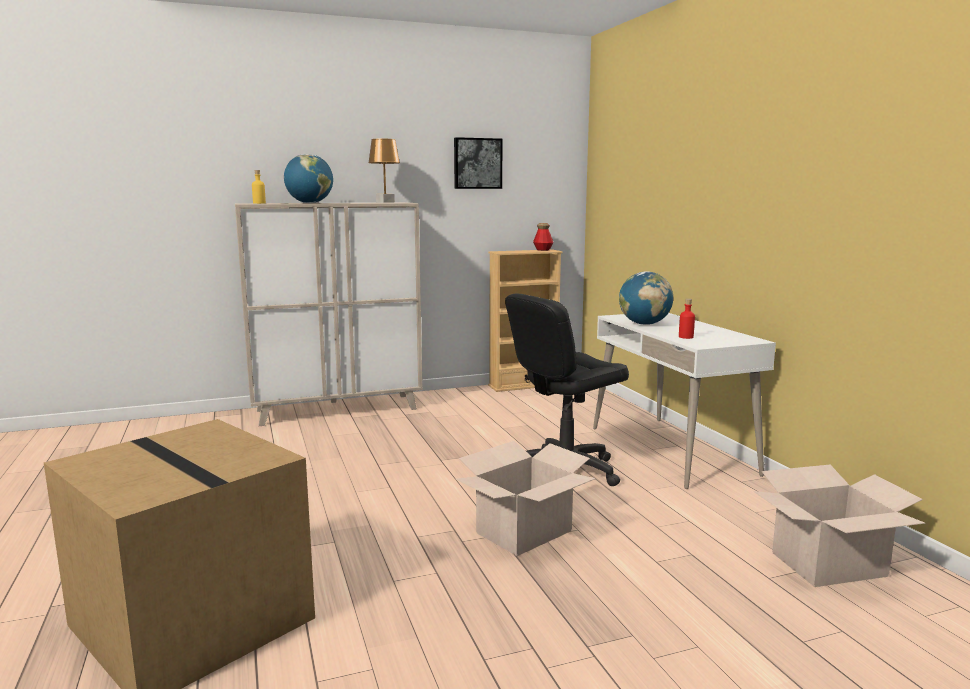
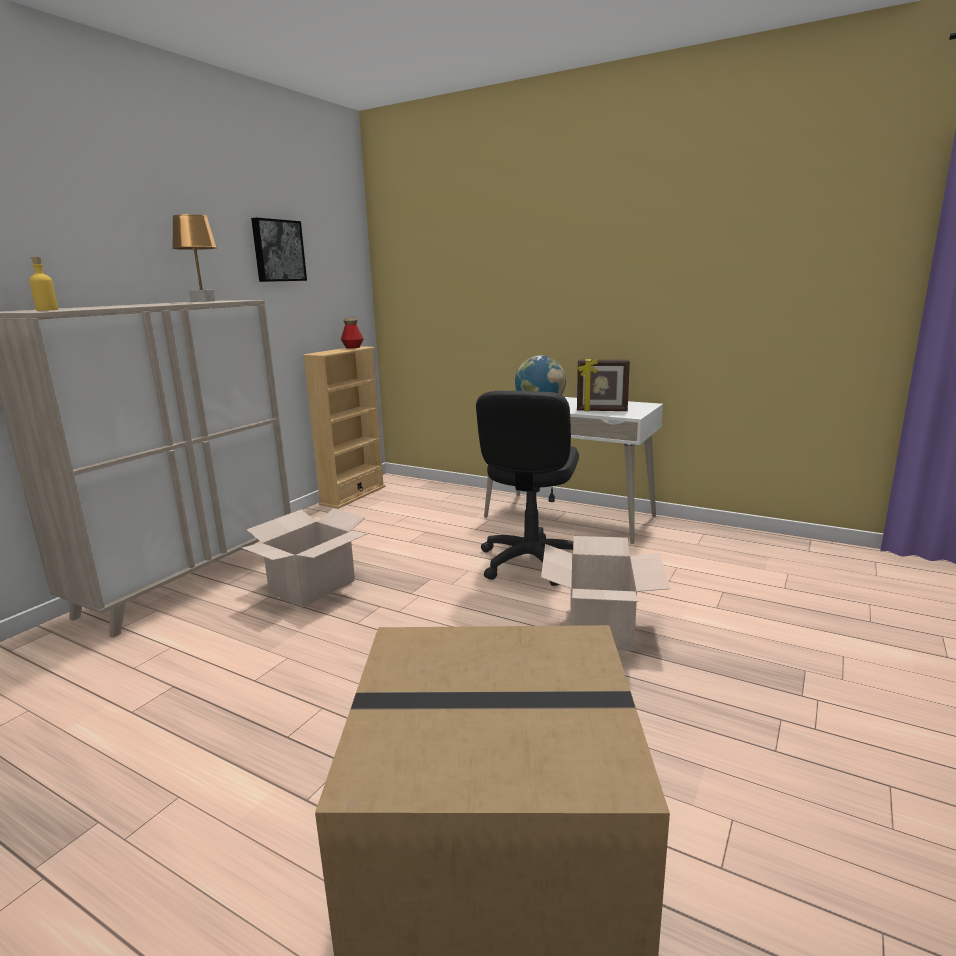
camera: 40 degrees left, 5 degrees up
(309, 203) = (122, 306): globe -> none
(686, 337) = (602, 411): red bottle -> picture frame
(828, 564) = (789, 563): cardboard box -> cardboard box (312, 586)

